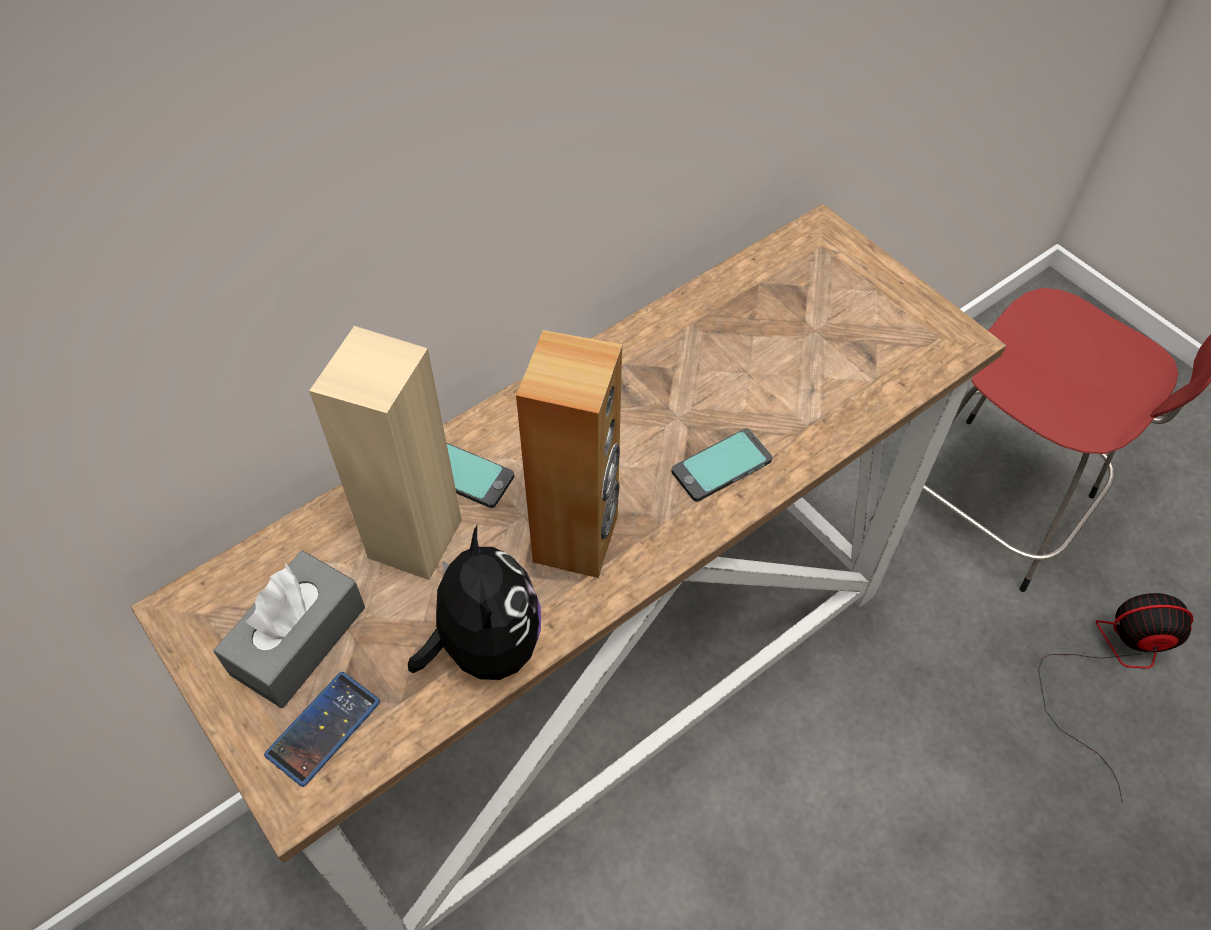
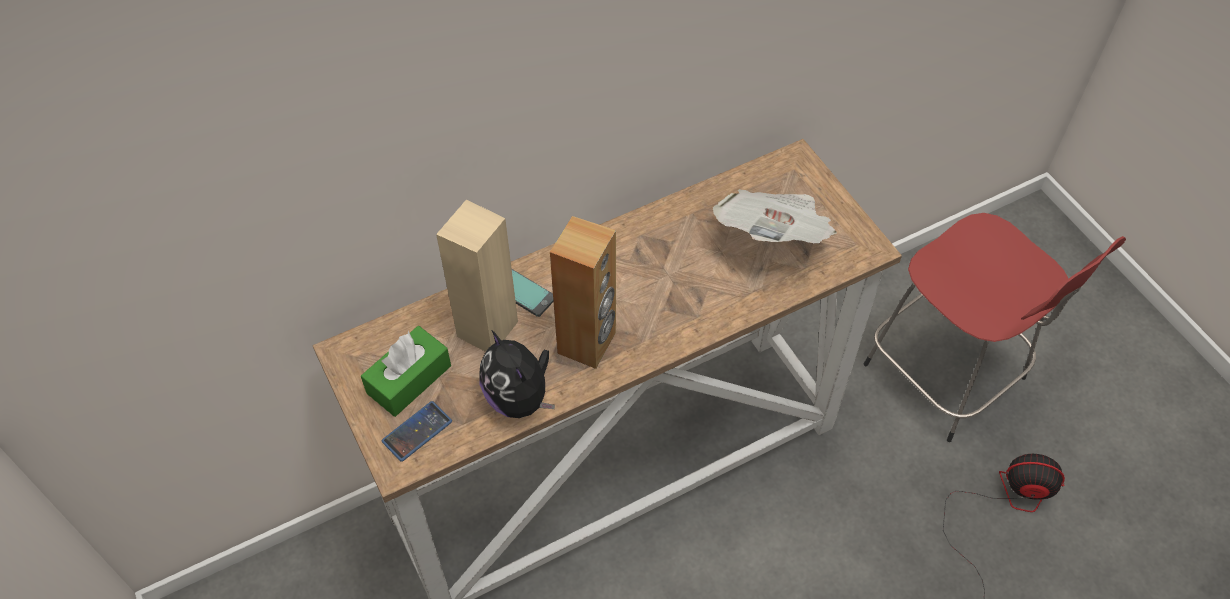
camera: 10 degrees right, 0 degrees up
(298, 640) = (409, 379): grey tissue box -> green tissue box
(485, 644) = (519, 398): plush toy -> plush toy turned 150 degrees clockwise
(722, 466) = (689, 310): phone -> none
(818, 340) = (773, 235): none -> newspaper

